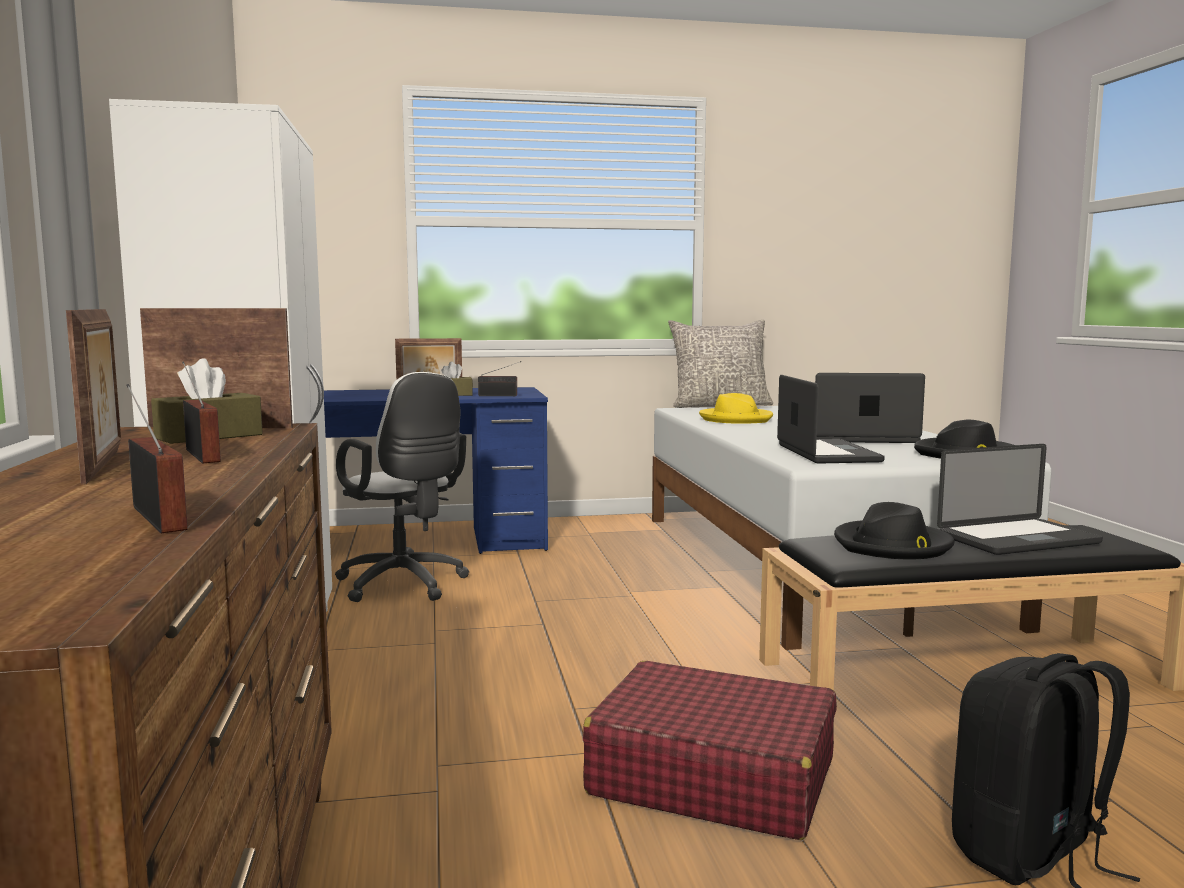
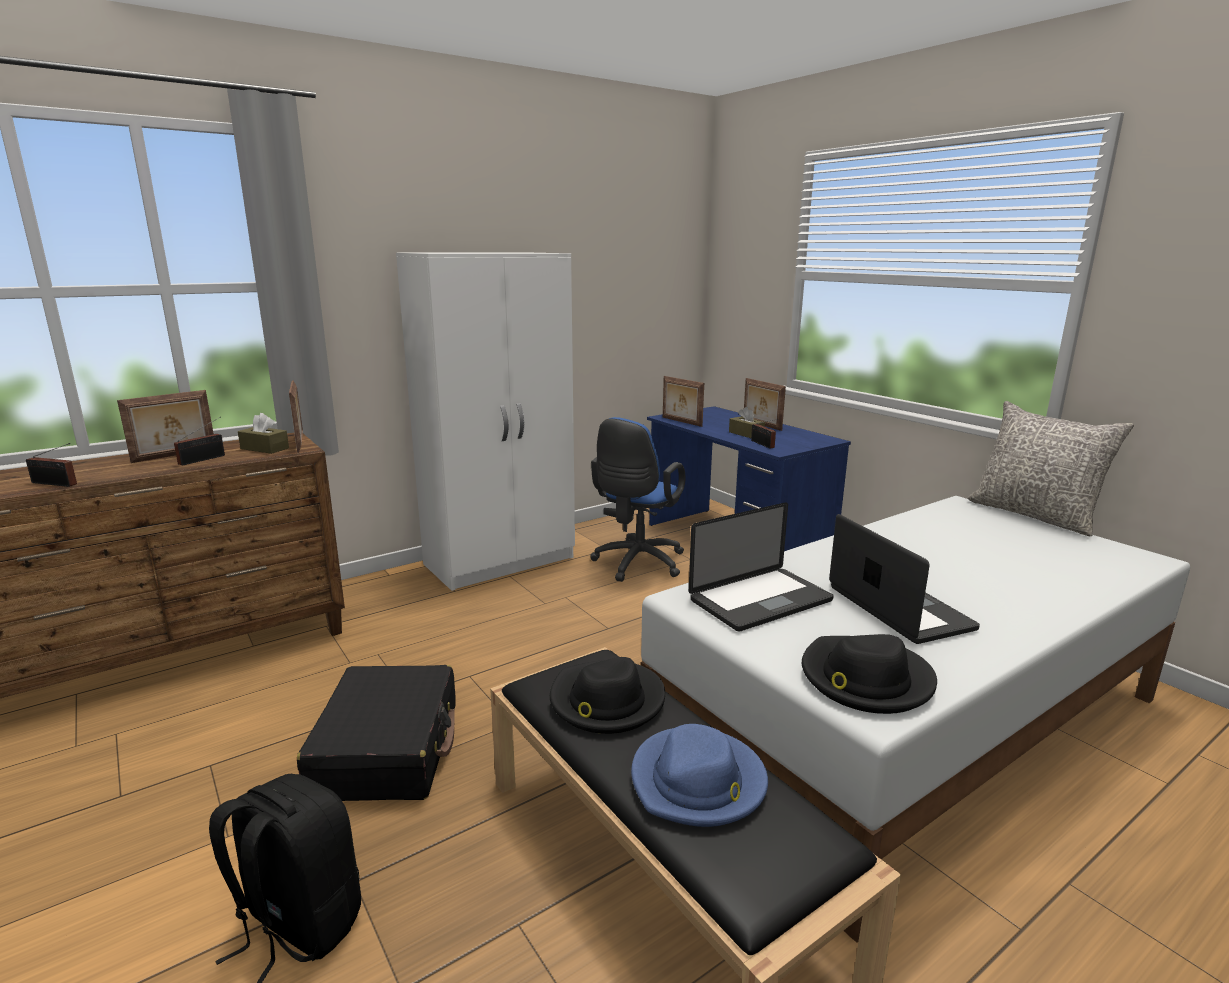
camera: 65 degrees right, 10 degrees up
(159, 516) = (56, 484): radio -> radio turned 75 degrees clockwise
(355, 399) = (681, 422): none -> picture frame
(405, 586) = (636, 564): white office chair -> blue office chair
(711, 777) = (388, 750): red suitcase -> black suitcase
(736, 419) = (938, 535): yellow hat -> none
(1018, 539) = (698, 782): laptop -> blue hat

